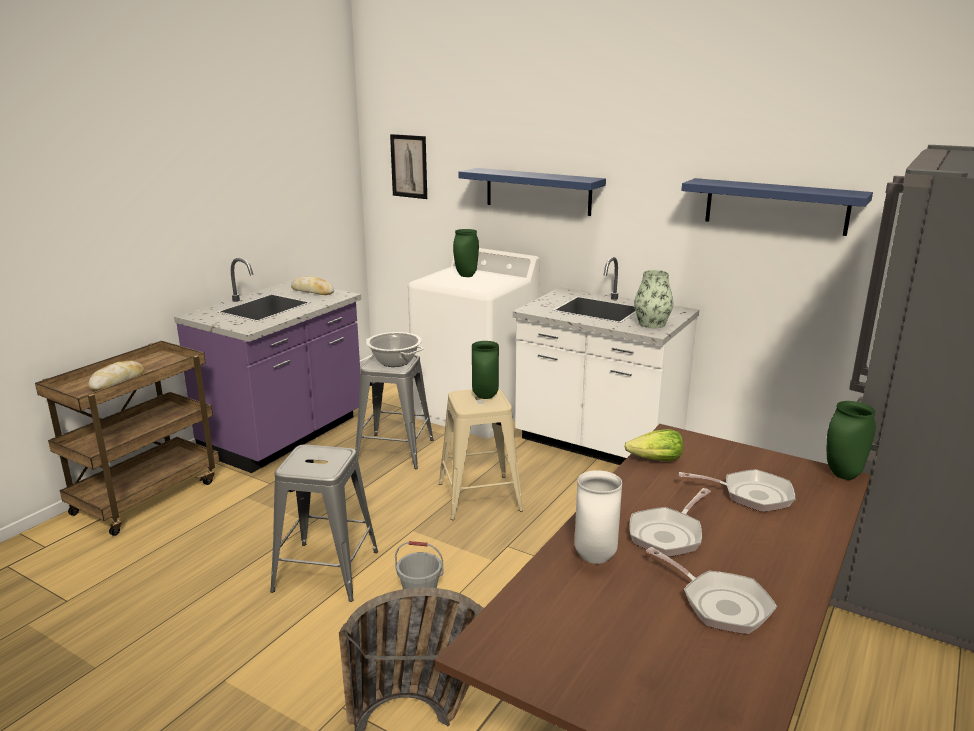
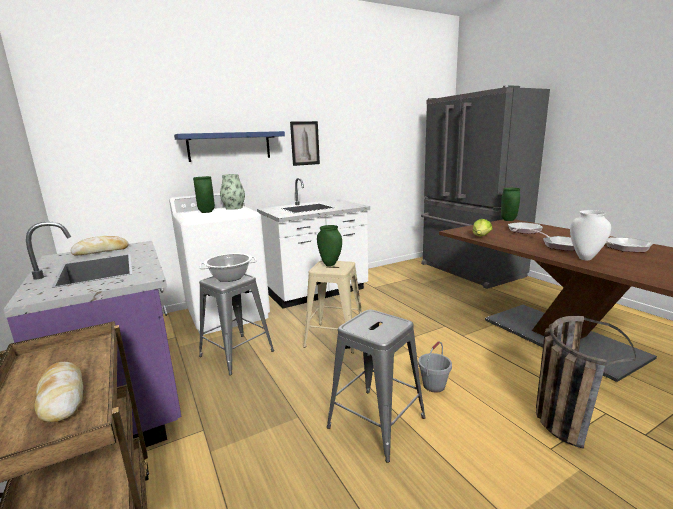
camera: 60 degrees left, 5 degrees down
(409, 166) = (99, 140): picture -> picture (305, 143)
(651, 324) = (346, 204): vase -> vase (234, 208)
(776, 206) = (363, 137): blue shelf -> none

